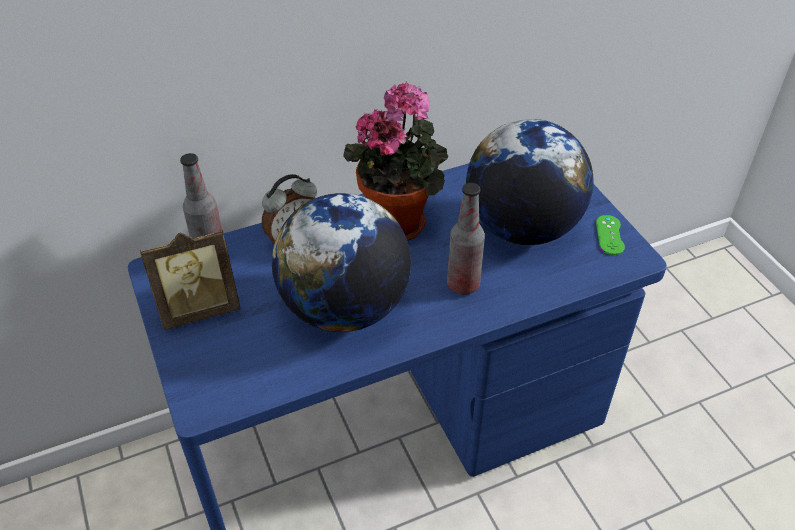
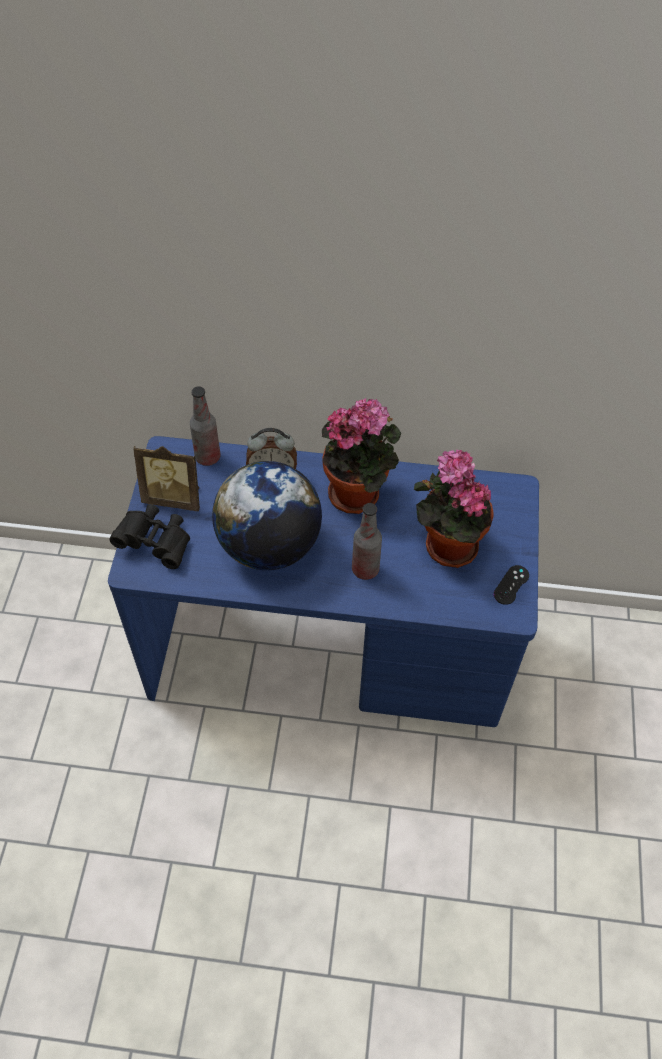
camera: 30 degrees right, 10 degrees up
(211, 364) = (156, 542): none -> black binoculars
(521, 228) = (446, 544): globe -> potted plant
(609, 235) = (511, 585): green game controller -> black game controller

